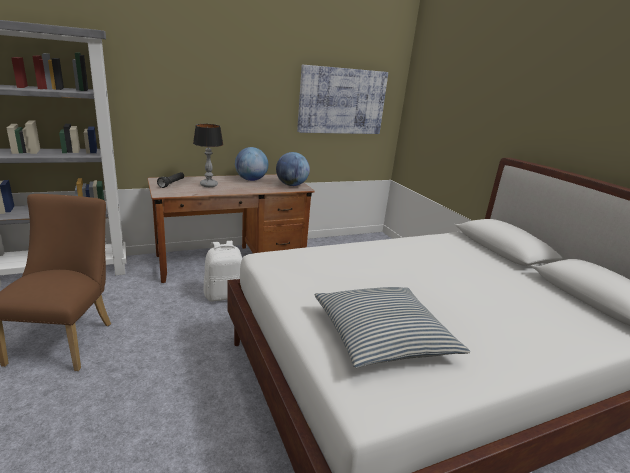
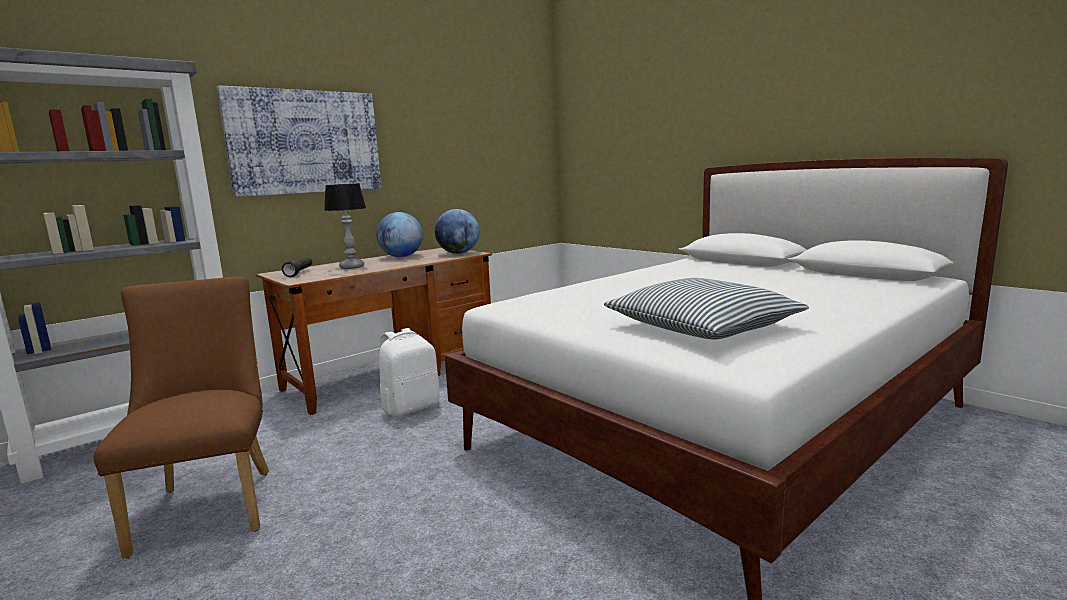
camera: 15 degrees left, 10 degrees down
(341, 101) = (489, 148): picture -> picture (305, 142)

